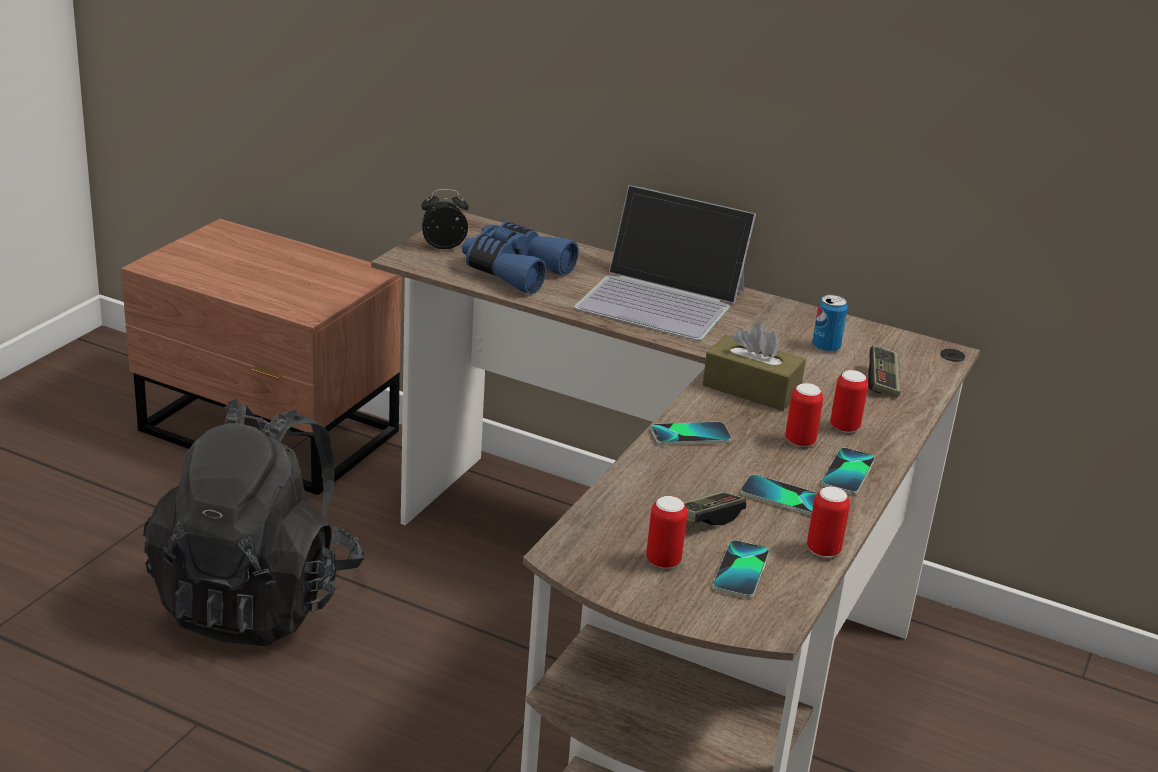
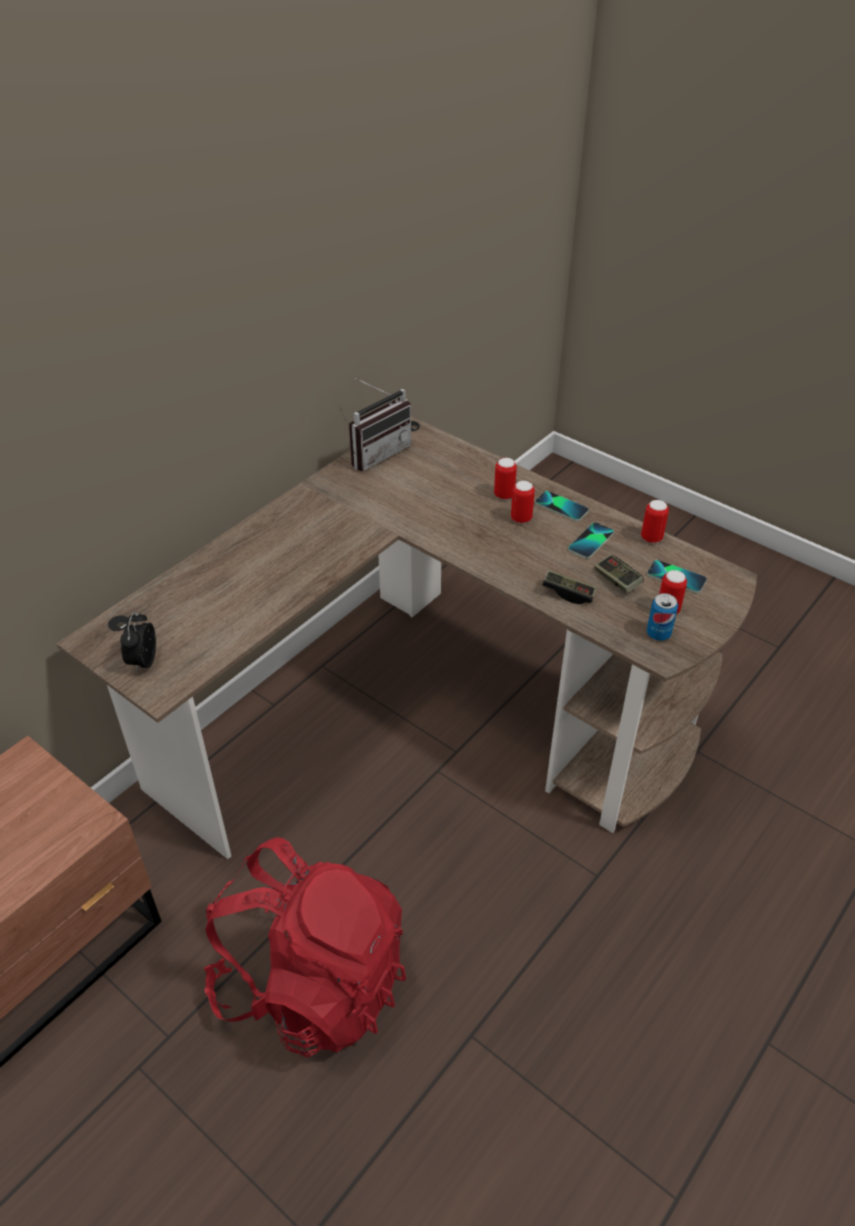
camera: 75 degrees left, 15 degrees up
(258, 599) = (312, 981): black backpack -> red backpack
(514, 271) = (212, 620): blue binoculars -> none
(662, 298) = (292, 541): laptop -> none
(690, 435) = (509, 567): phone -> none
(751, 389) = (446, 525): brown tissue box -> none
(826, 347) = (390, 477): can -> can (658, 634)
(872, 335) = (377, 452): none -> radio
(882, 382) = (444, 464): game controller -> game controller (568, 593)

